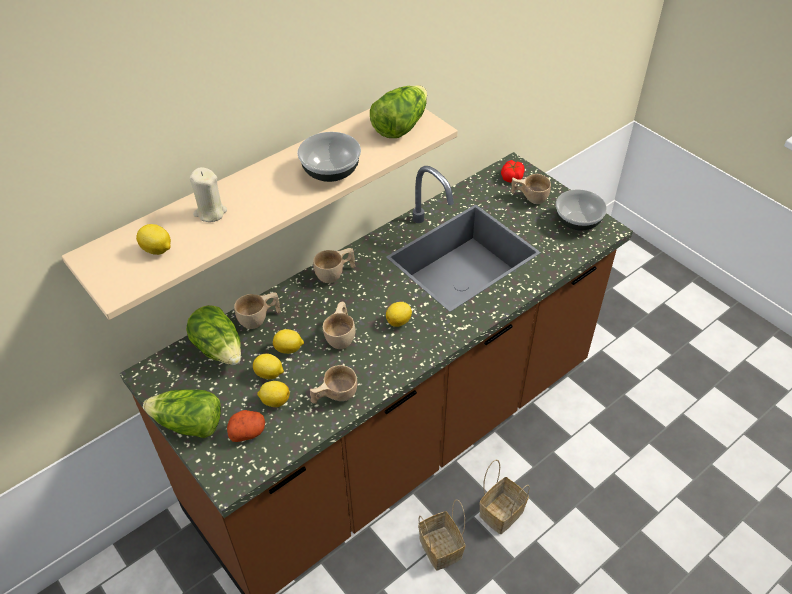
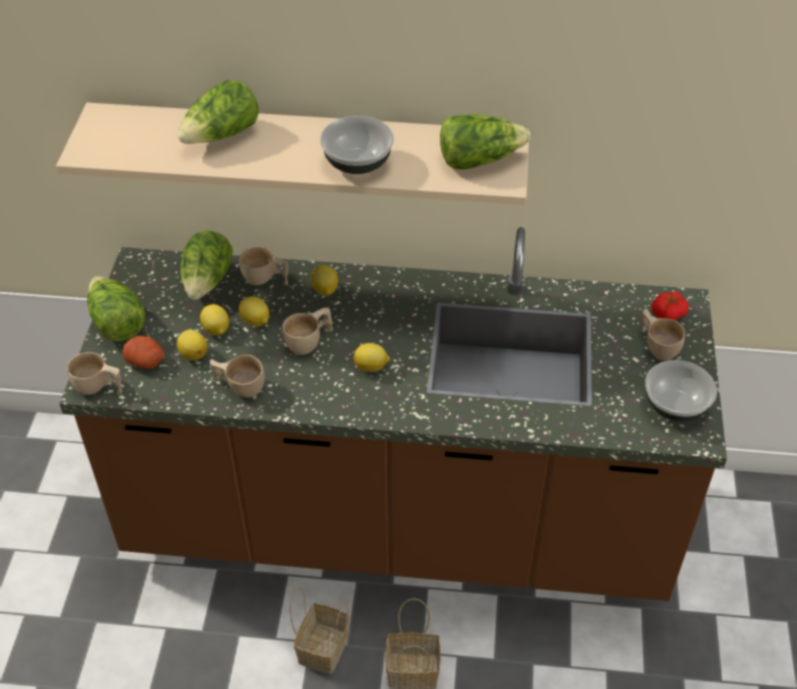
camera: 45 degrees right, 0 degrees up
(157, 250) = (147, 141): lemon -> lemon (325, 290)
(210, 212) = (222, 136): beige candle -> lettuce
(335, 274) = (373, 286): beige cup -> beige cup (98, 388)

